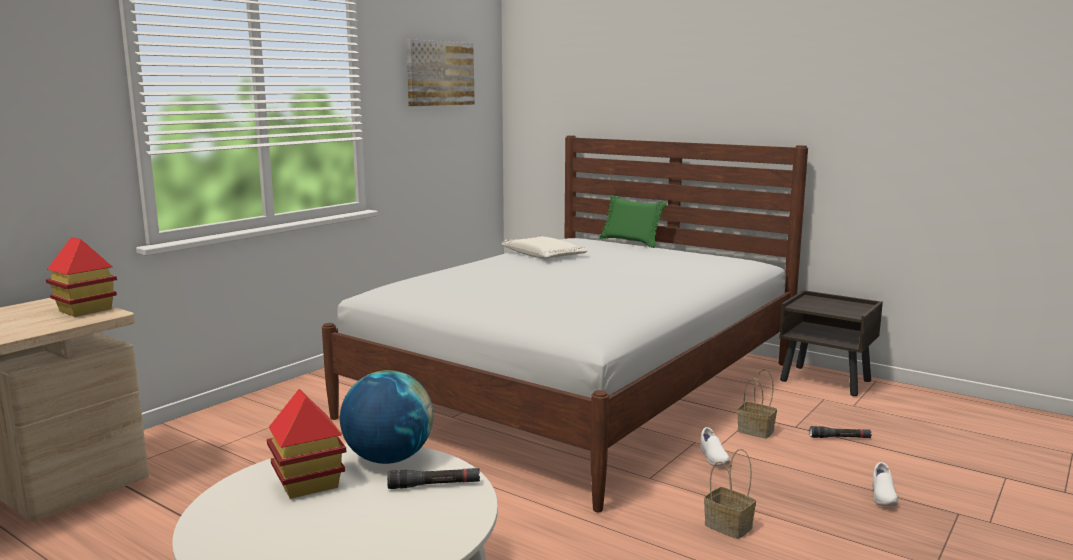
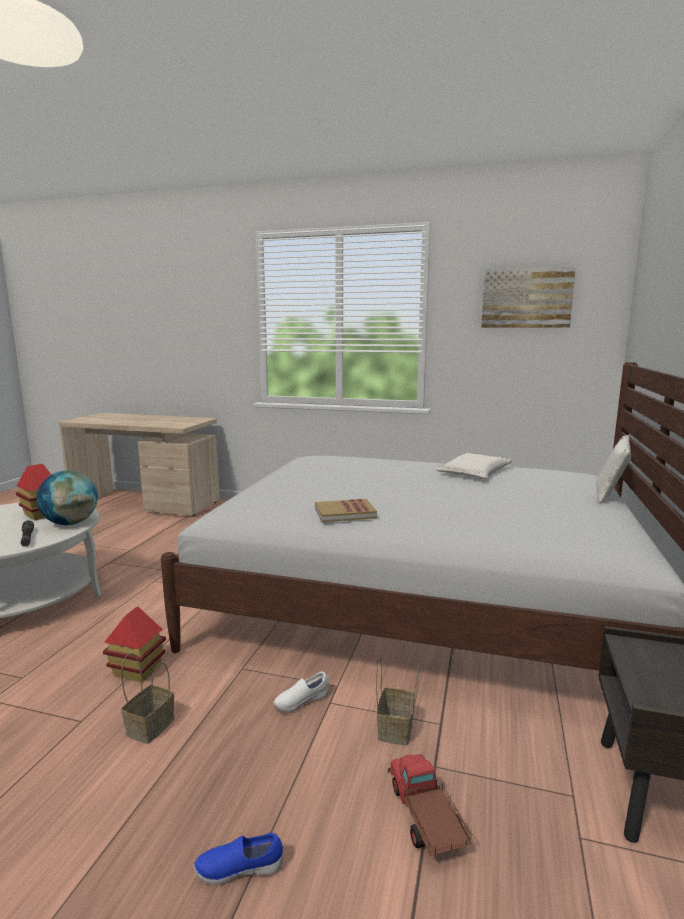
camera: 70 degrees right, 0 degrees up
(85, 310) = (186, 423): toy house -> toy house (137, 670)
(631, 242) = (610, 493): green pillow -> white pillow
(637, 296) = (345, 513): none -> book
(840, 438) = (425, 818): black flashlight -> toy truck
(882, 497) = (239, 869): white shoe -> blue shoe

